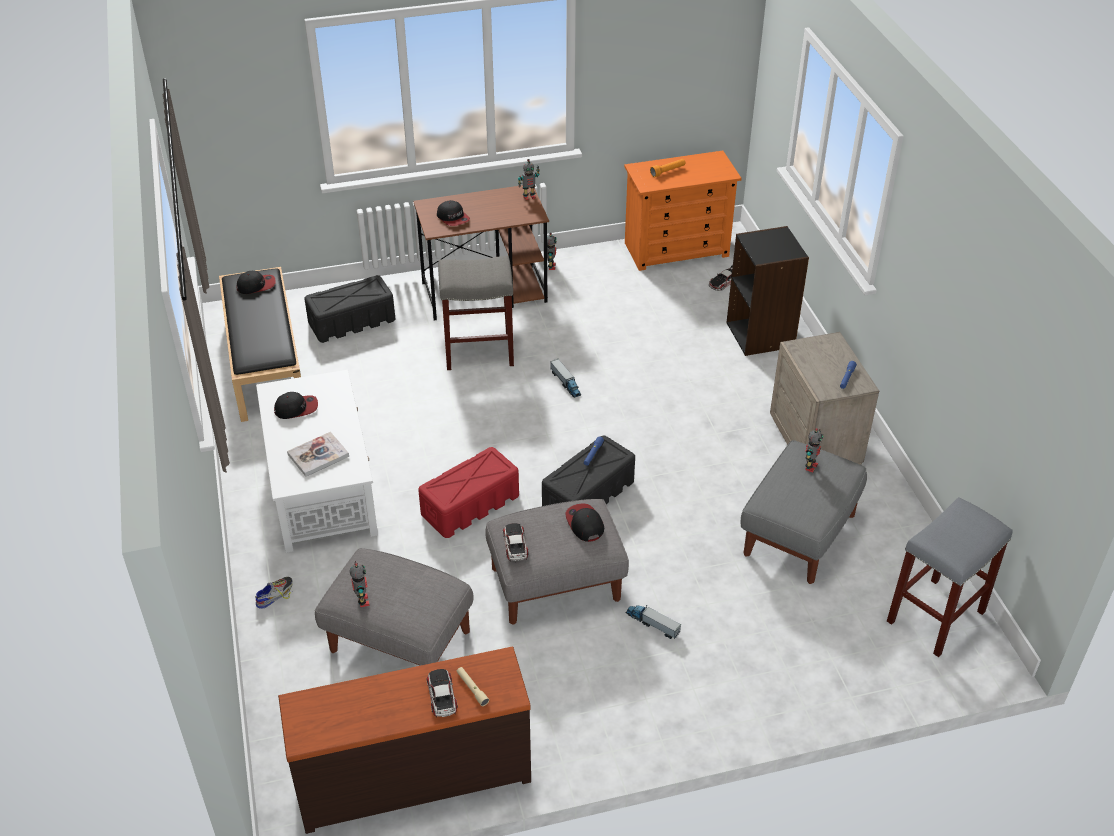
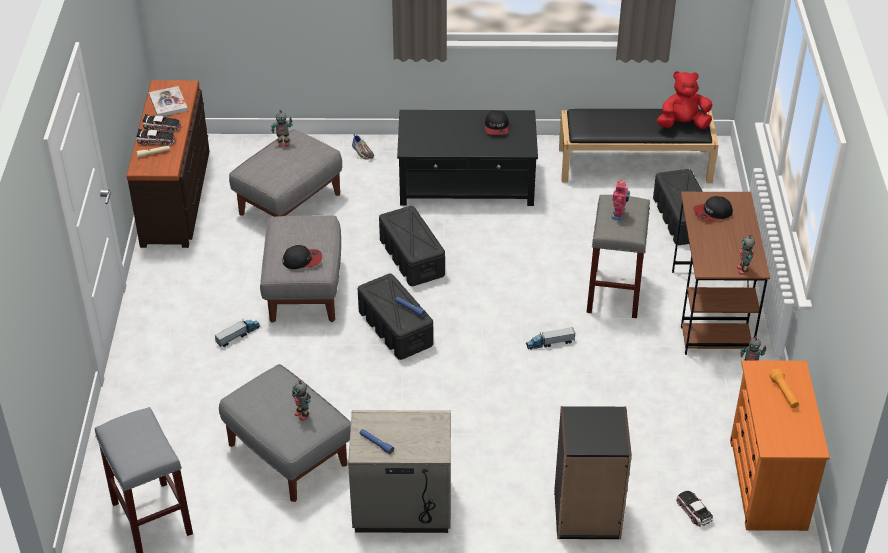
camera: 105 degrees right, 0 degrees up
(256, 285) = (683, 124): cap -> red plush toy
(318, 455) = (436, 133): book -> book (168, 103)
(322, 485) = (467, 182): white coffee table -> black coffee table
(469, 505) = (411, 257): red storage box -> black storage box
(473, 272) = (619, 215): none -> toy robot
(515, 545) = (298, 220): toy car -> toy car (162, 126)

